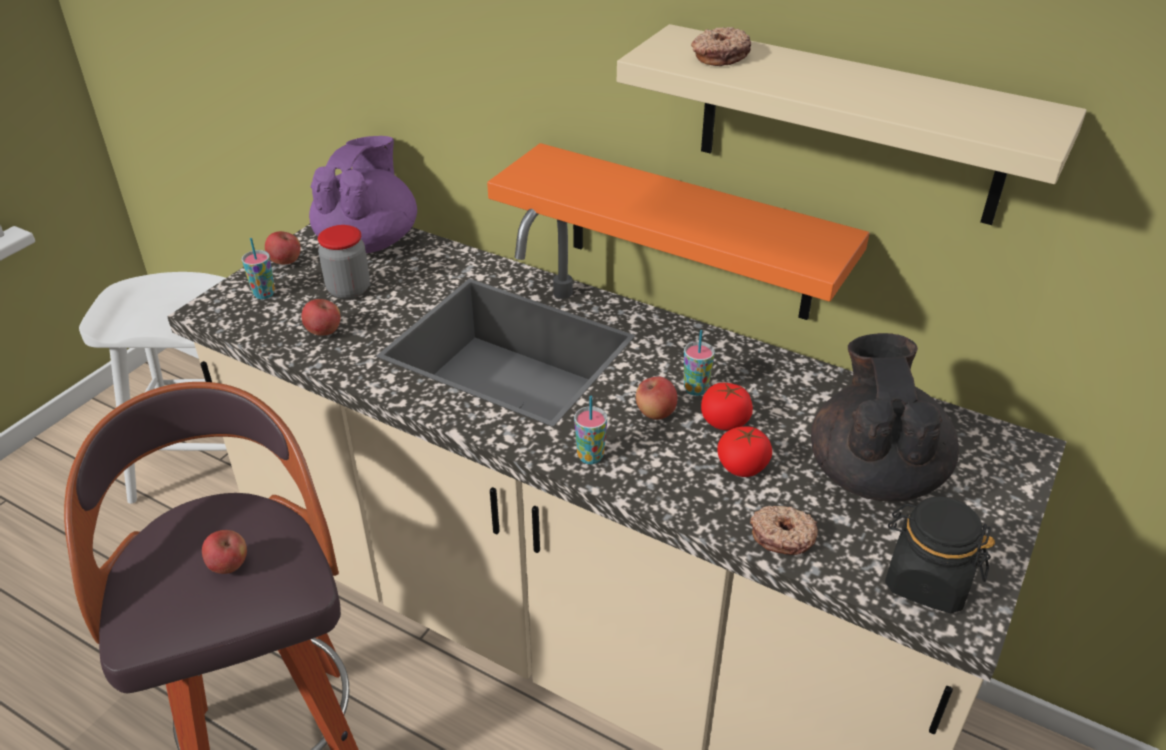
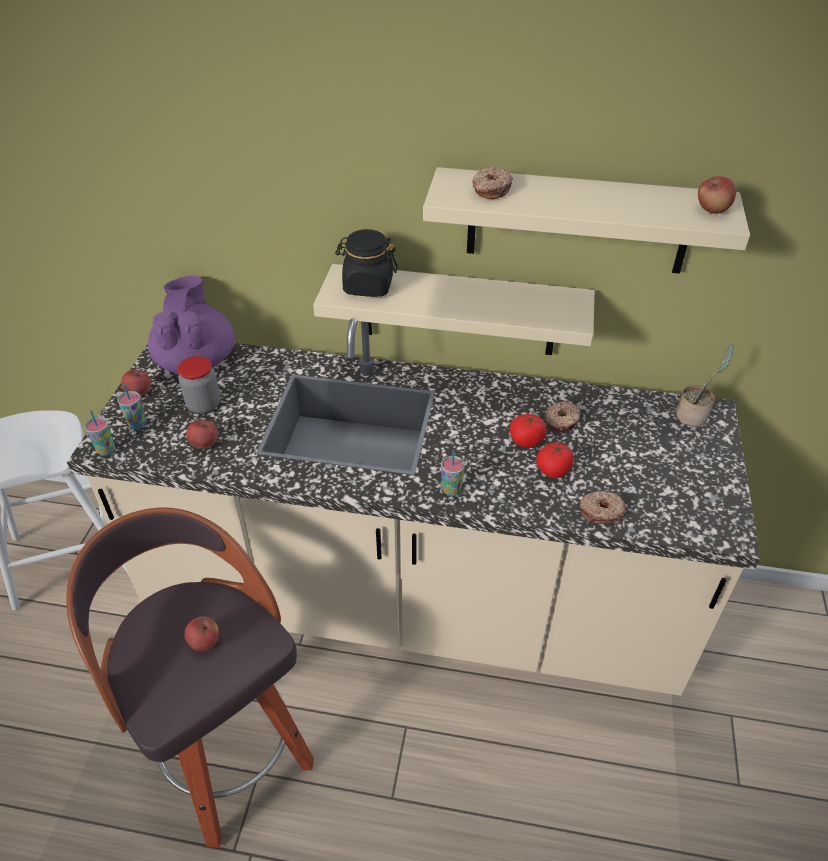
camera: 20 degrees left, 5 degrees up
(655, 413) = (478, 446): apple -> apple (712, 210)
(689, 233) = (459, 310): orange shelf -> beige shelf
(695, 389) = (495, 422): cup -> cup (106, 450)
(788, 409) = (562, 421): none -> donut
(874, 473) = (635, 452): black teapot -> none
(926, 580) = (698, 516): black jar -> black jar (367, 286)
(990, 447) = (694, 415): none -> potted plant

